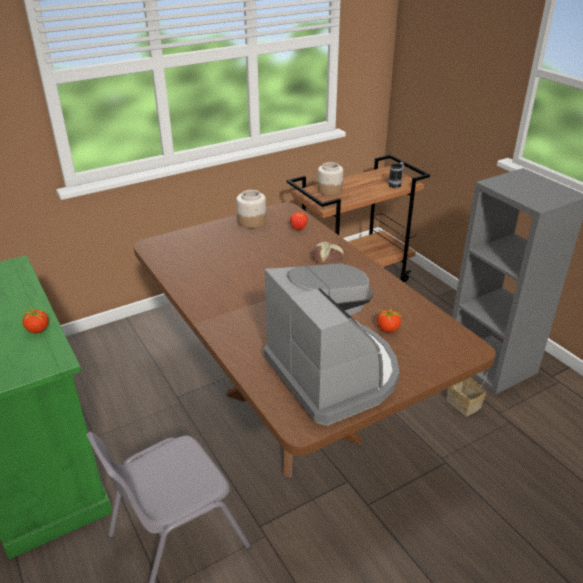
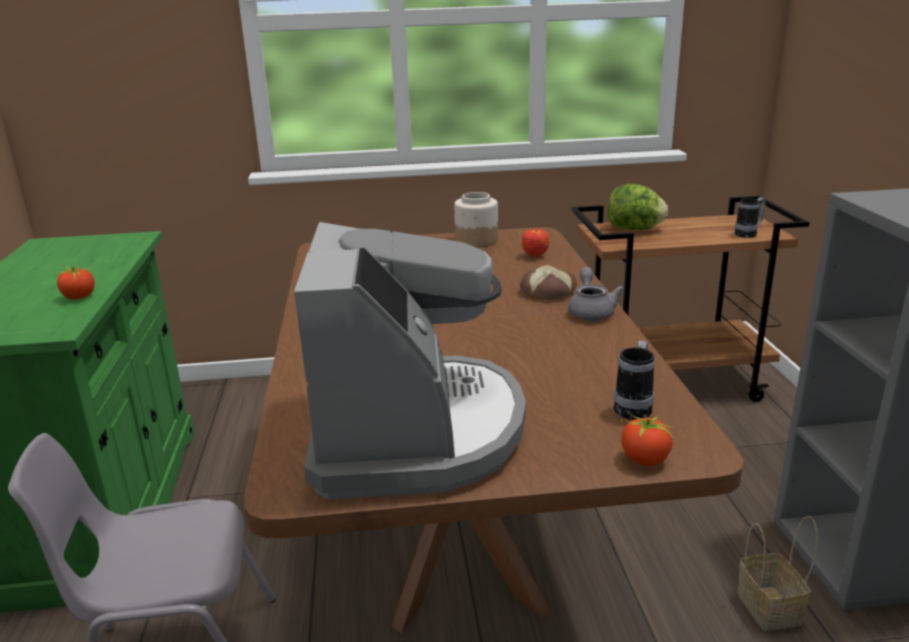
camera: 25 degrees right, 10 degrees down
(329, 190) = (634, 229): jar -> lettuce
(362, 268) = (591, 311): none -> grey teapot
(387, 329) = (561, 392): tomato -> tomato (644, 459)
(428, 329) = (634, 407): none -> mug

